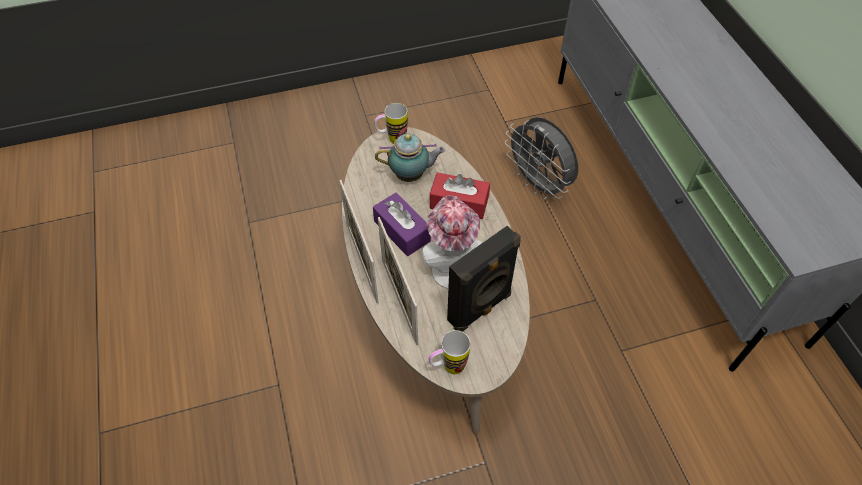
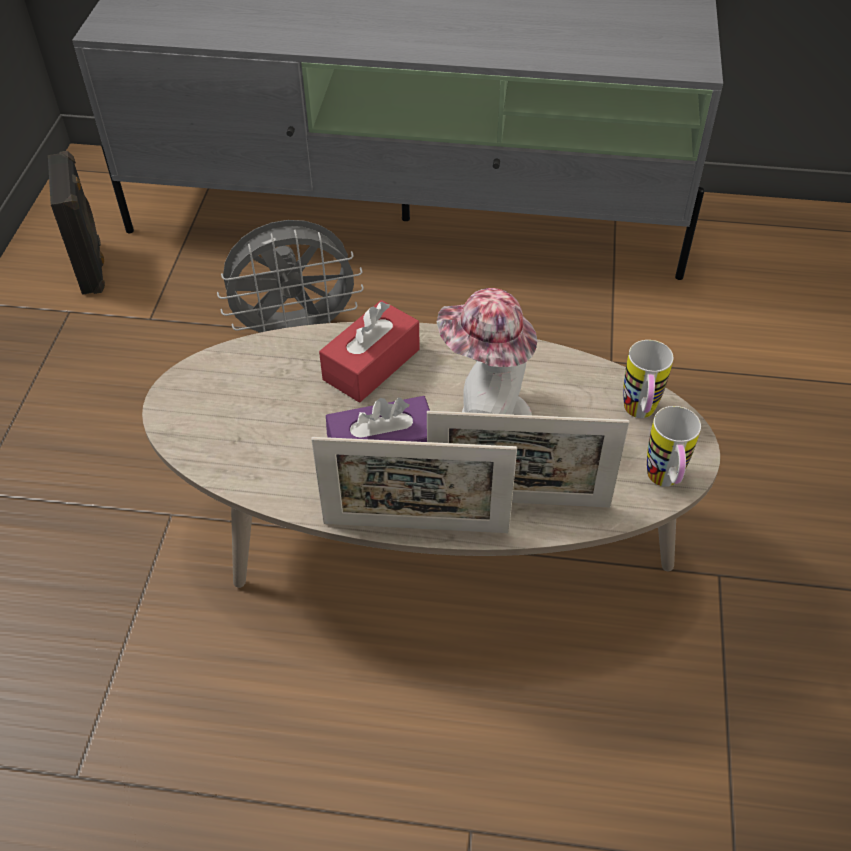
camera: 65 degrees left, 5 degrees down
(392, 140) = (179, 401): mug -> mug (639, 415)
(411, 175) = (276, 402): teapot -> none
(480, 308) = (579, 409): black speaker -> black speaker (93, 267)

